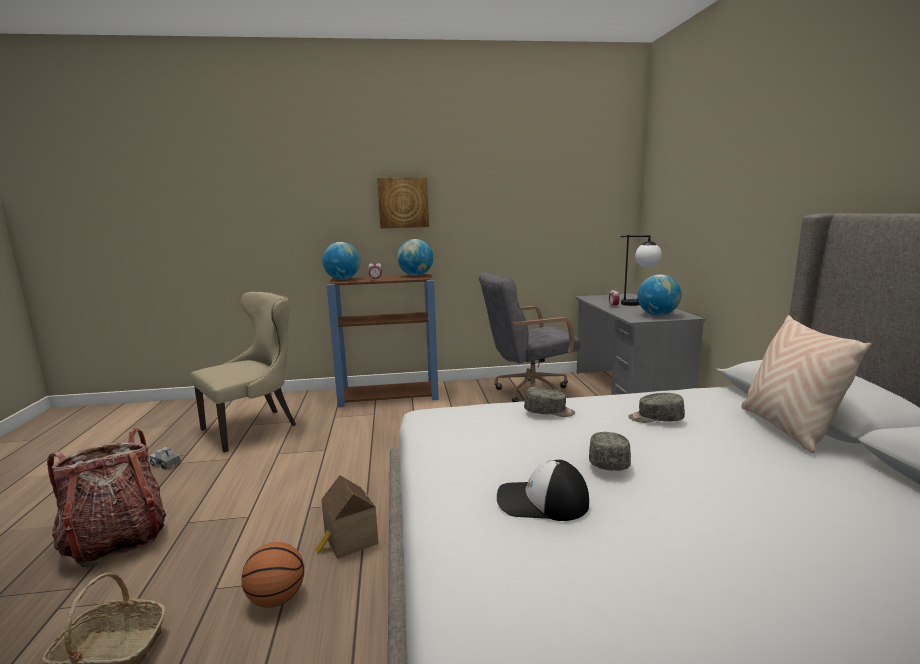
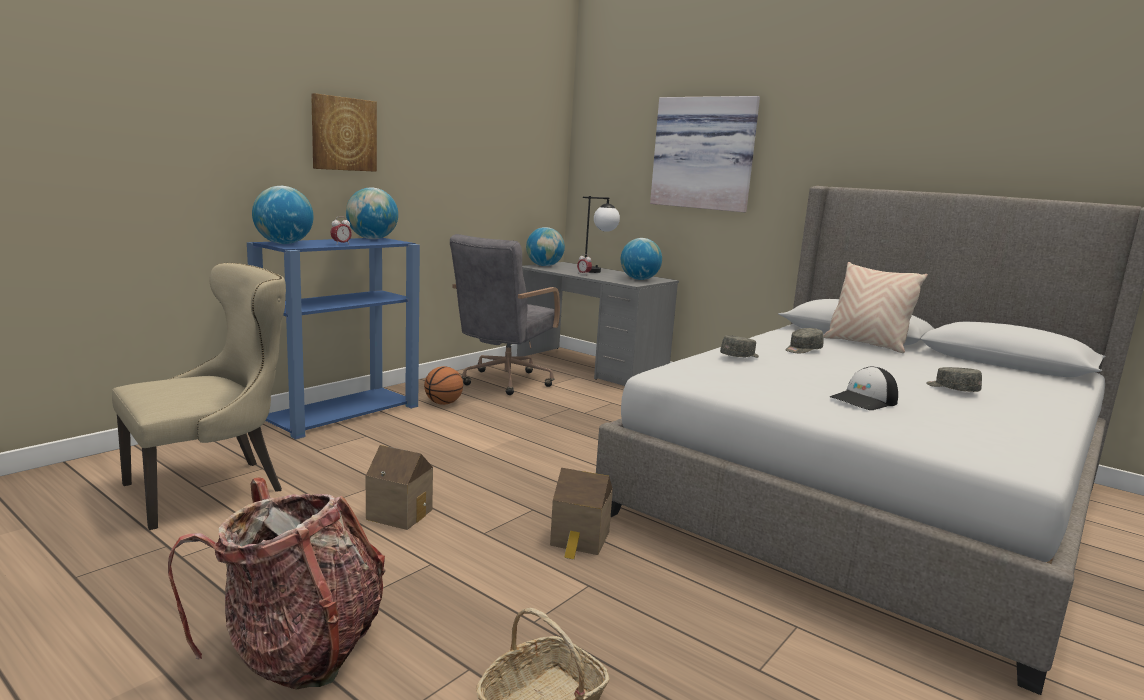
camera: 45 degrees left, 0 degrees up
(166, 464) = (158, 565): toy truck -> none
(254, 427) = (211, 488): beige chair -> beige chair turned 45 degrees clockwise
(277, 598) = (606, 599): basketball -> basketball (443, 403)
(297, 474) = (401, 513): none -> toy house
(389, 394) = (341, 412): brown bookcase -> blue bookcase
(599, 297) = (544, 266): none -> globe
(608, 461) = (842, 374): grey cap -> grey cap (952, 389)
(731, 184) = (704, 153): none -> picture

